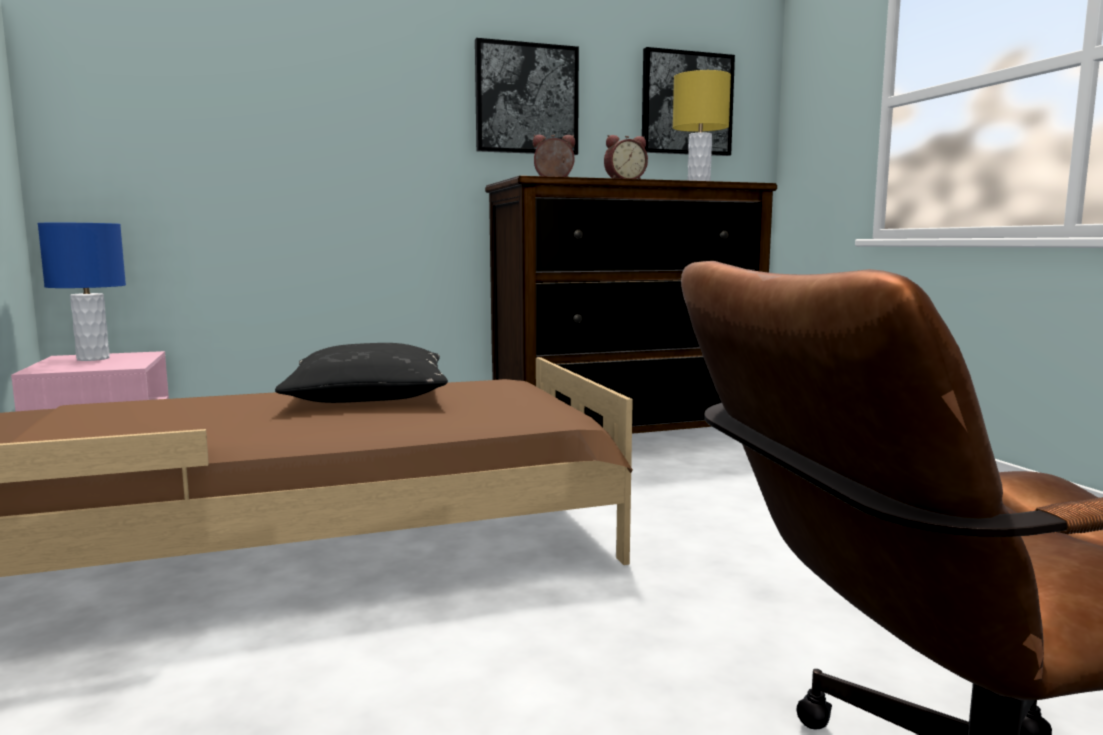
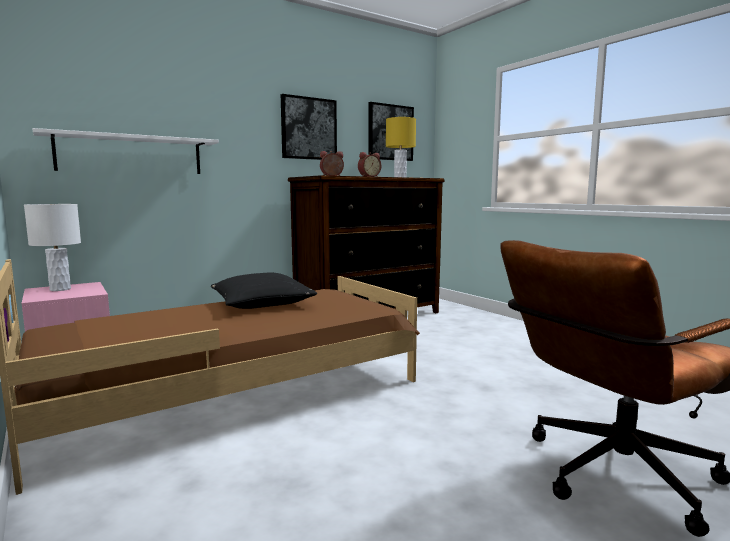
camera: 15 degrees left, 0 degrees up
(93, 358) = (60, 289): blue table lamp -> white table lamp
(217, 147) = (131, 155): none -> white shelf

